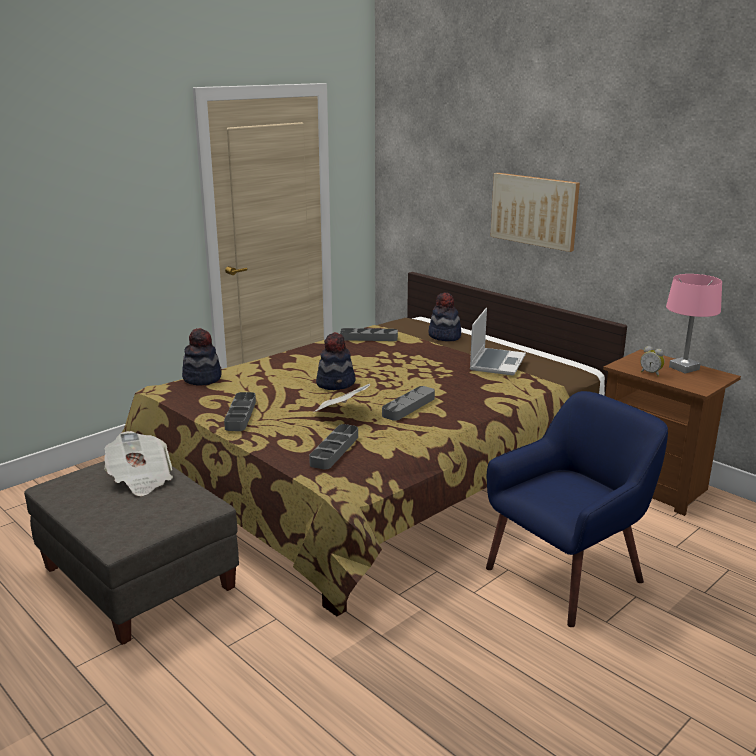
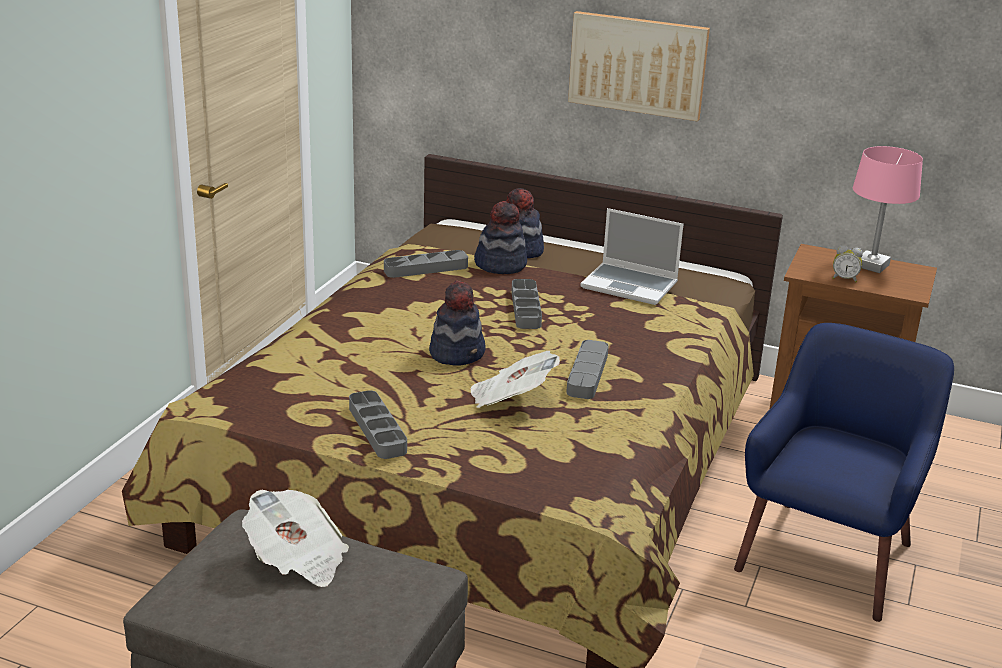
camera: 25 degrees left, 5 degrees up
(202, 378) = (254, 377): hat -> hat (500, 265)
(334, 450) = (558, 460): grey tray -> grey tray (526, 308)
(497, 363) = (631, 285): laptop -> laptop turned 120 degrees clockwise

